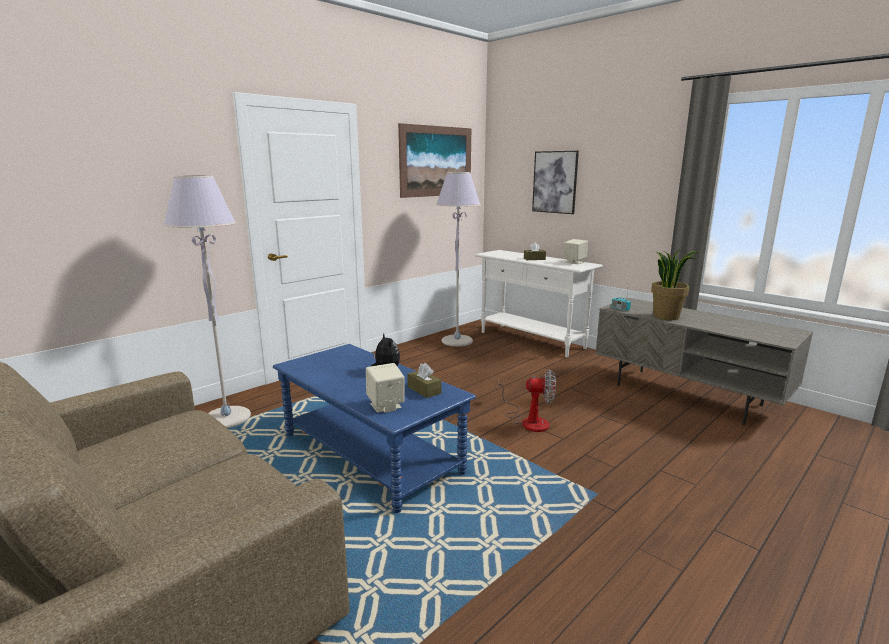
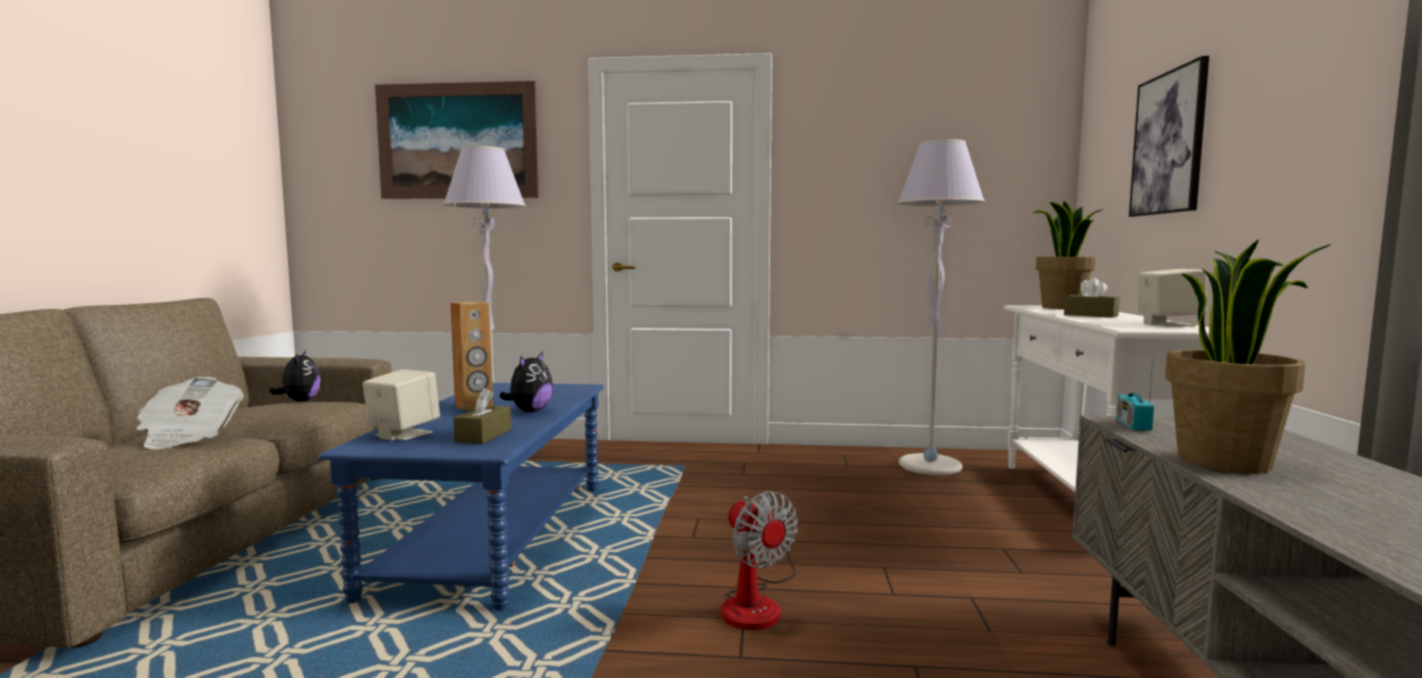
camera: 50 degrees right, 10 degrees down
(158, 426) = (300, 401): none -> plush toy
(222, 472) = (189, 436): none -> newspaper
(345, 379) = (474, 406): none -> brown speaker
(436, 161) = (941, 135): picture -> picture (457, 141)
(503, 253) = (1062, 308): none -> potted plant

